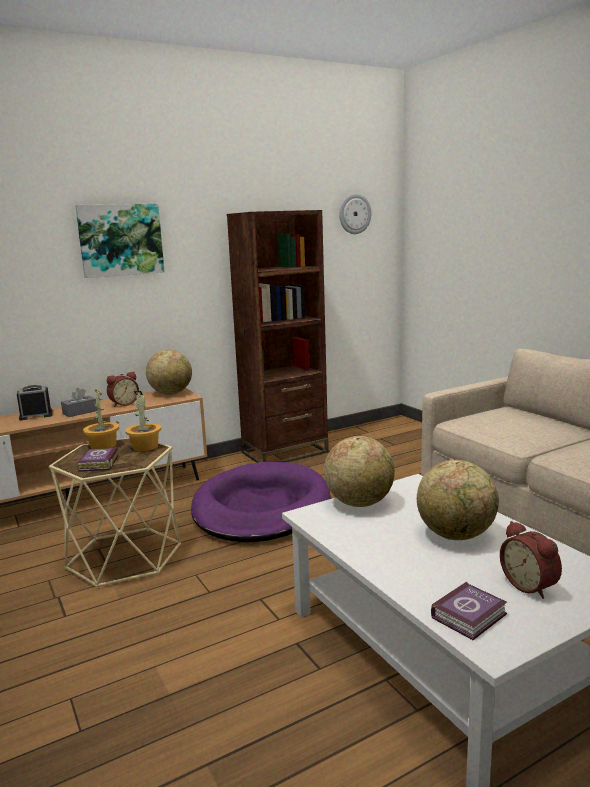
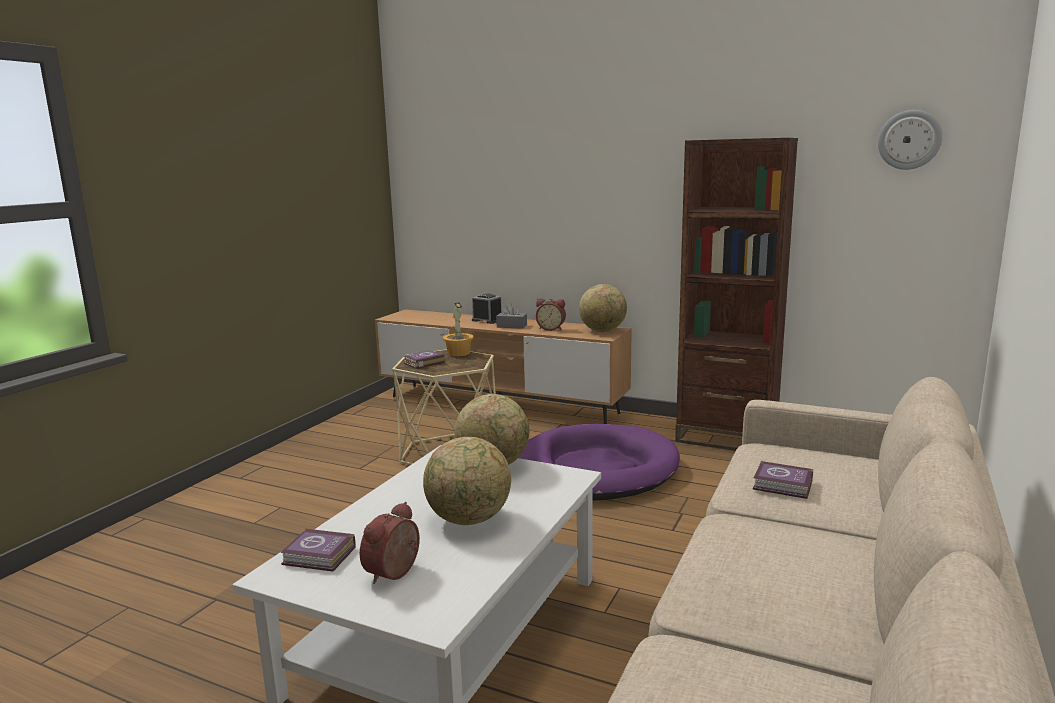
camera: 55 degrees right, 0 degrees up
(120, 240) = (585, 167): picture -> none
(145, 447) = (472, 363): potted plant -> none
(523, 432) = (784, 486): none -> book

